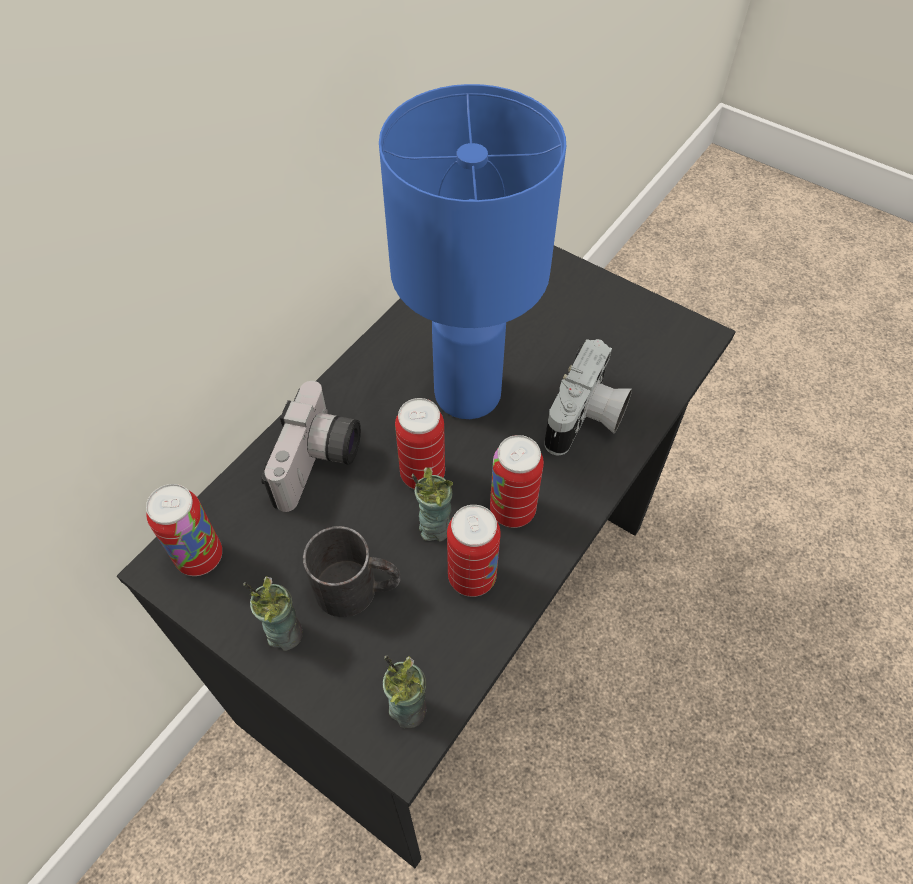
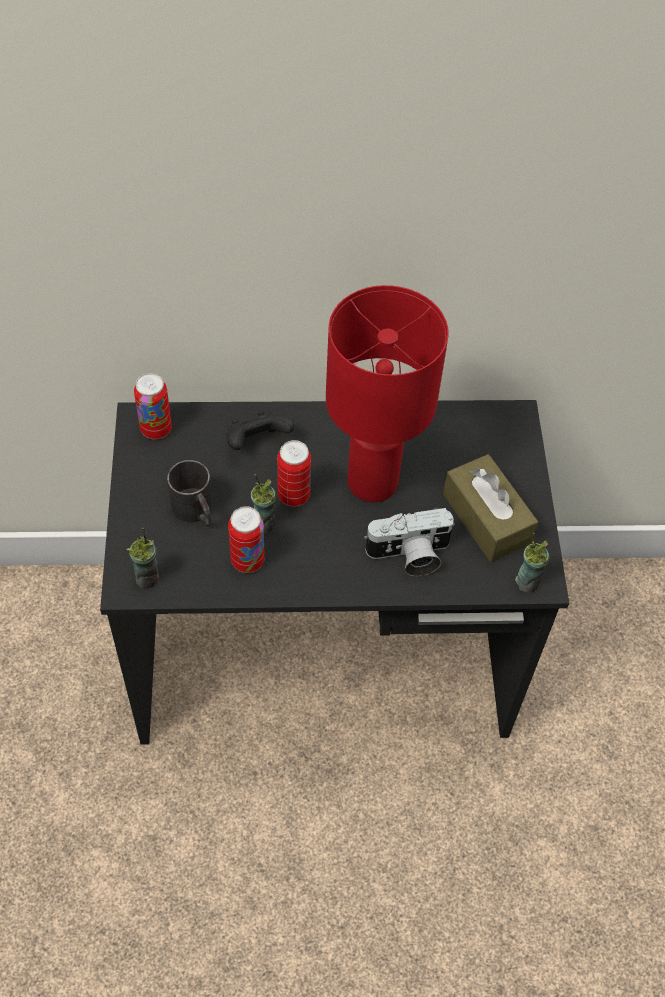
camera: 50 degrees right, 0 degrees up
(285, 633) = (145, 496): cup -> cup (527, 582)
(320, 464) = (257, 442): camera -> black game controller
(466, 394) = (370, 481): blue table lamp -> red table lamp
(512, 510) = (308, 554): can -> none
(591, 330) = (486, 518): none -> brown tissue box

